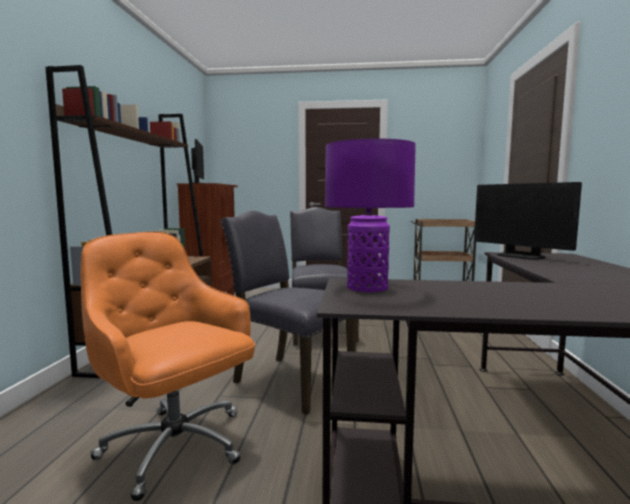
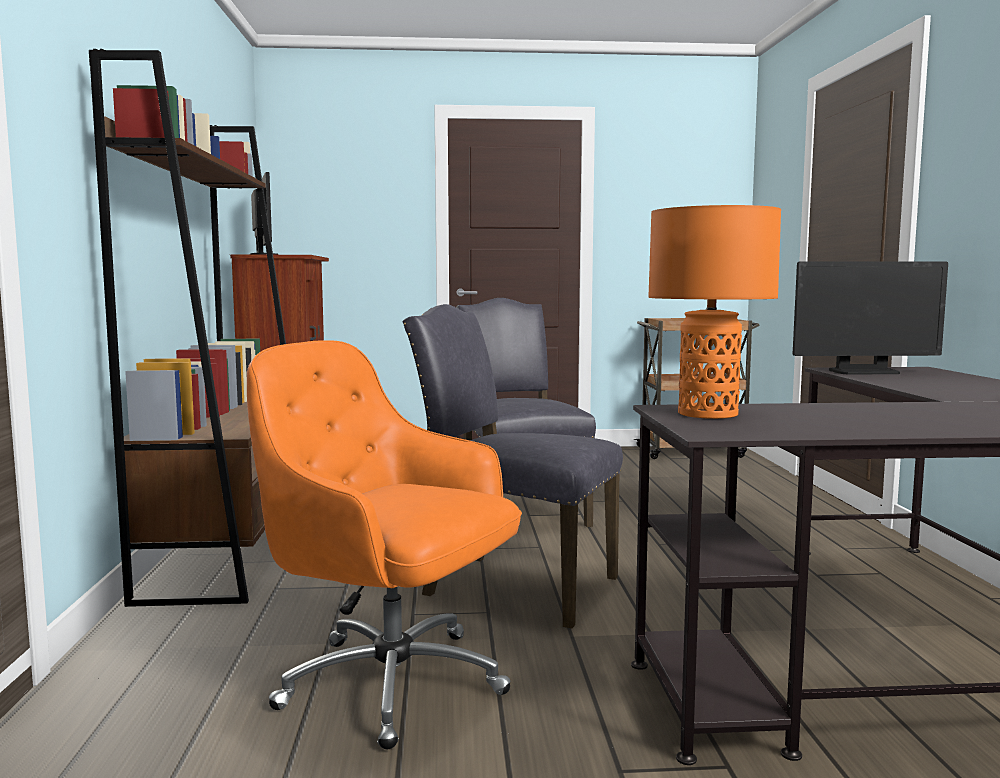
camera: 10 degrees left, 0 degrees up
(368, 287) = (709, 413): purple table lamp -> orange table lamp
(521, 256) = (863, 372): monitor -> monitor turned 45 degrees counterclockwise

